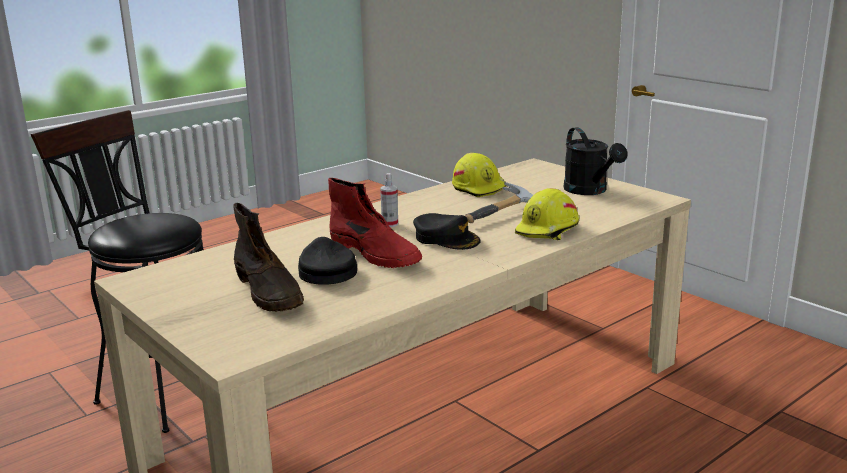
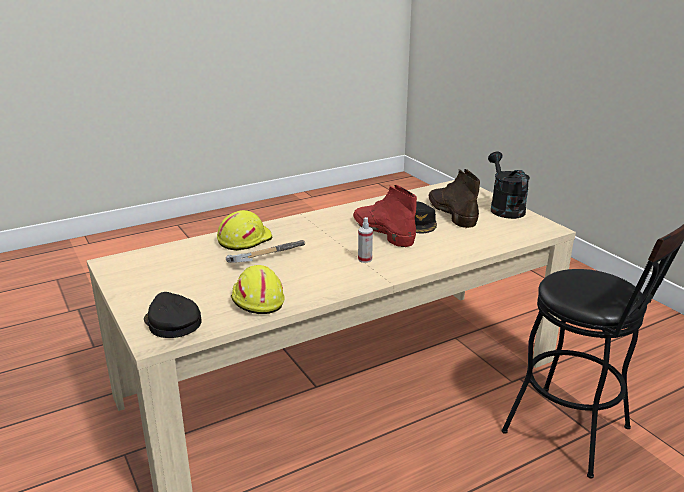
camera: 170 degrees left, 5 degrees up
(446, 238) = (325, 240): black cap -> black cap (172, 322)
(590, 191) = (155, 281): black watering can -> black watering can (504, 208)

